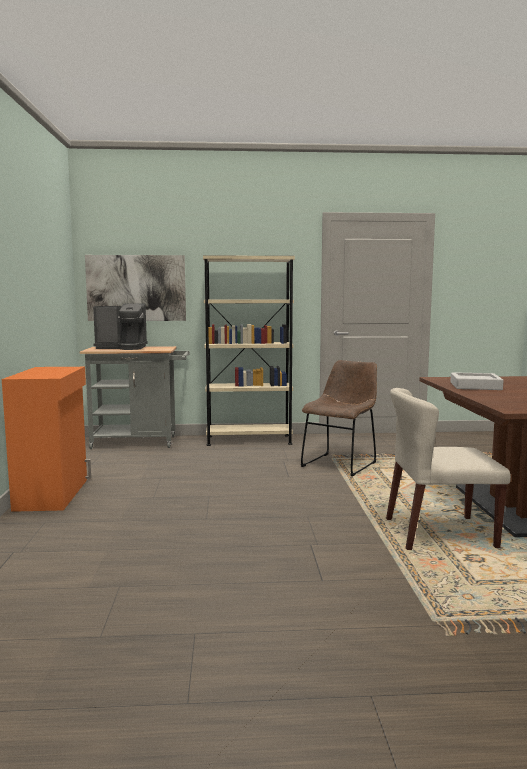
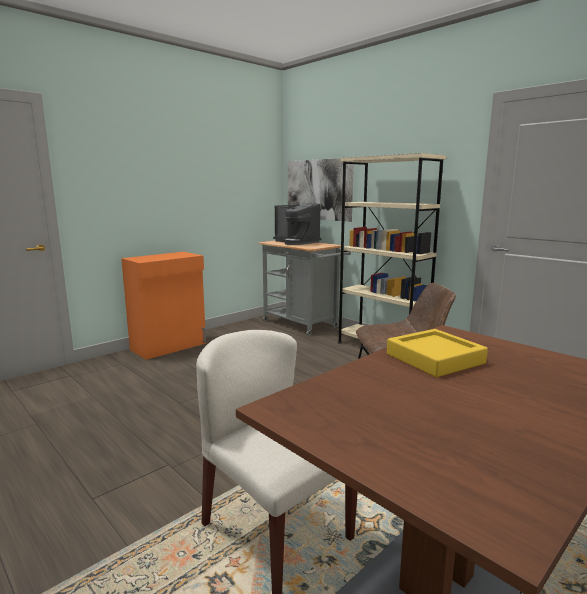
camera: 50 degrees right, 5 degrees up
(475, 386) = (434, 358): grey tray -> yellow tray

